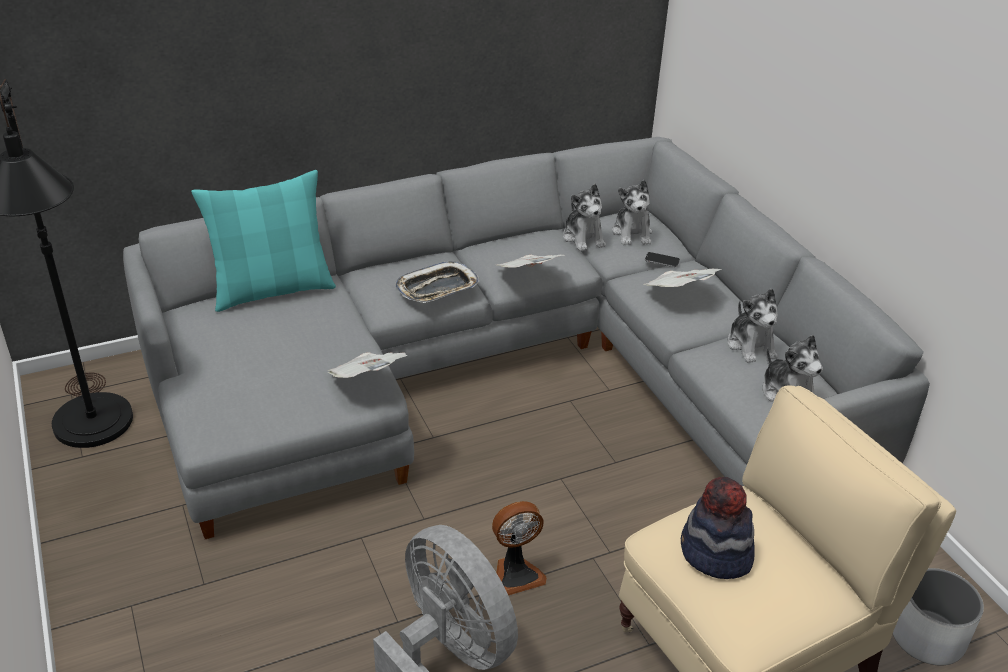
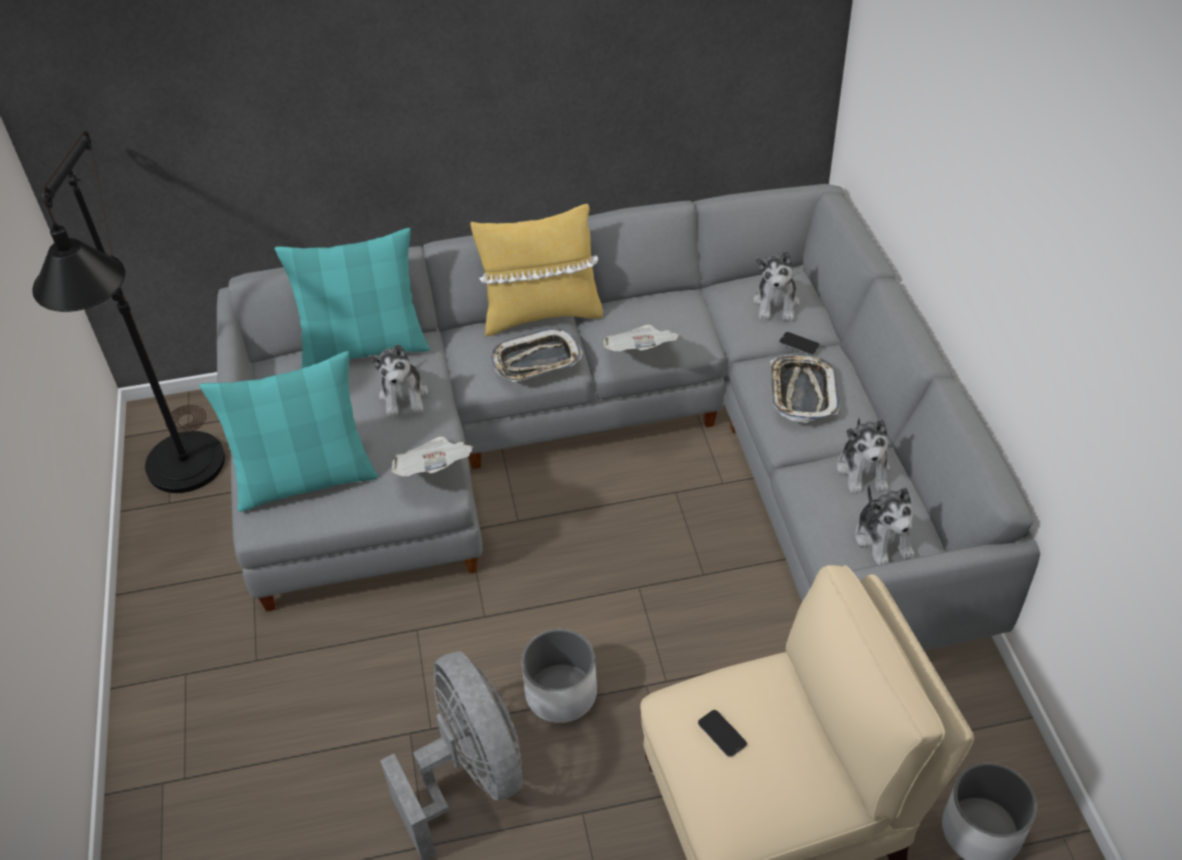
camera: 15 degrees right, 10 degrees up
(242, 399) = (306, 479): none -> turquoise pillow
(430, 255) = (541, 314): none -> yellow pillow
(516, 574) = (561, 693): fan -> white planter
(583, 238) = (718, 305): plush toy -> plush toy (404, 396)
(678, 293) = (802, 392): newspaper -> tray
(715, 554) = (722, 734): hat -> phone

